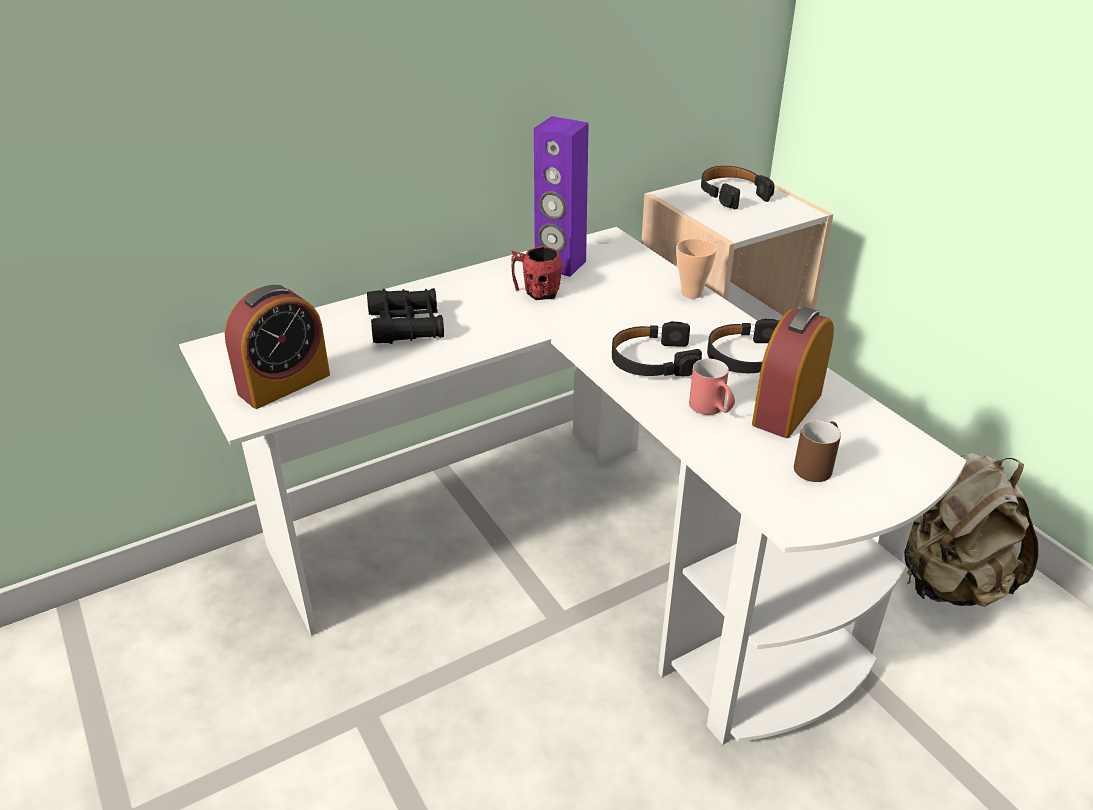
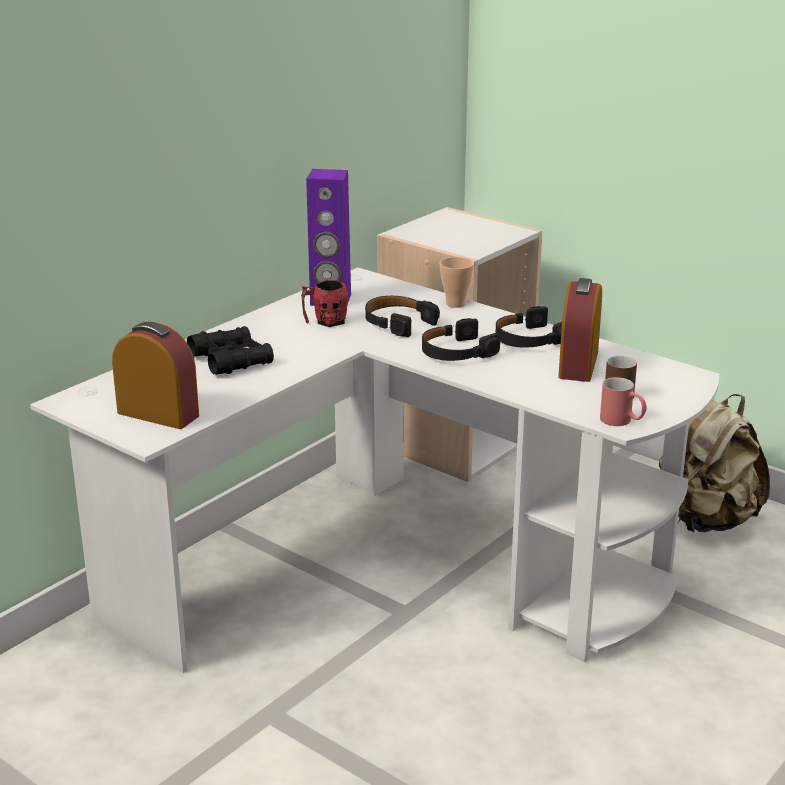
camera: 20 degrees left, 10 degrees down
(284, 384) = (158, 414): alarm clock -> alarm clock turned 90 degrees counterclockwise
(712, 410) = (523, 374): red mug -> red mug (622, 422)
(732, 194) = (451, 226): black headphones -> black headphones (398, 323)

